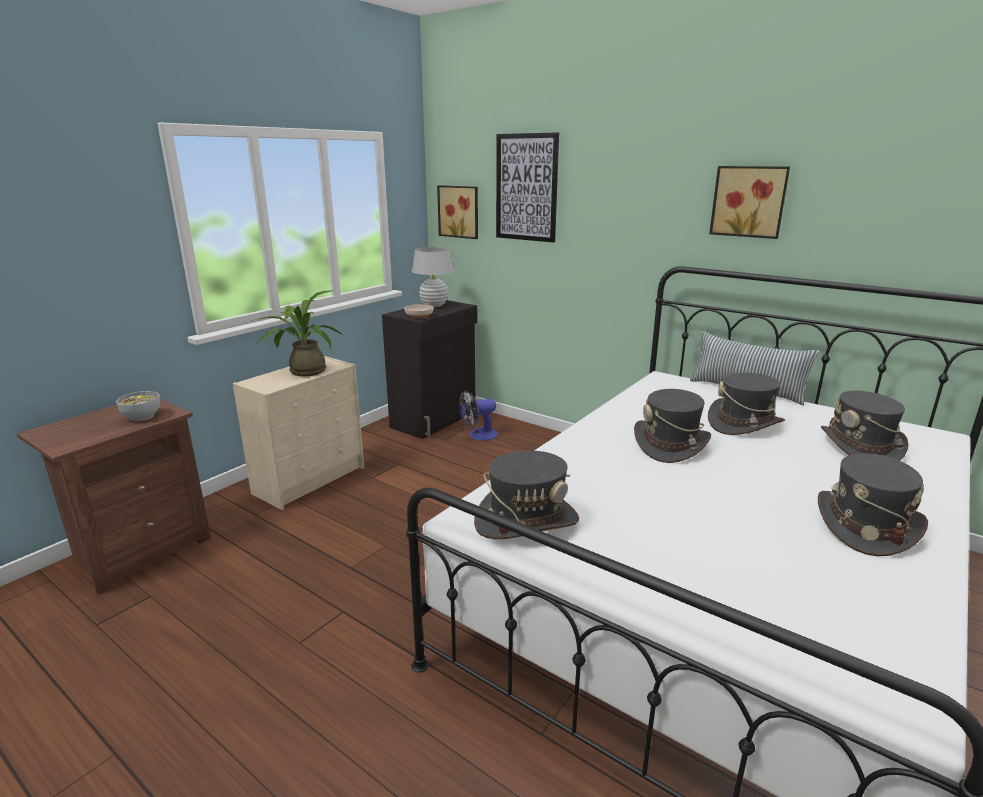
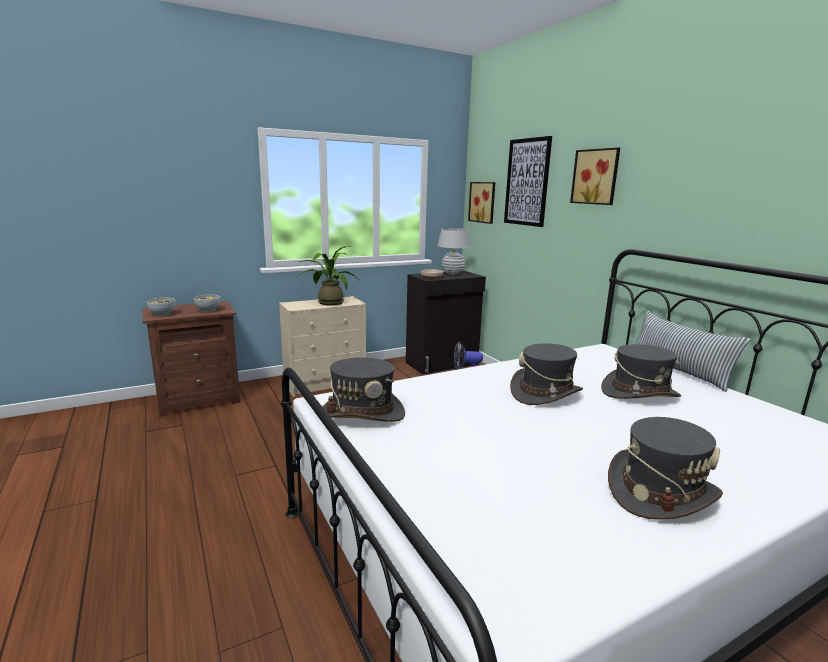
camera: 25 degrees right, 5 degrees down
(72, 438) = (163, 314): none -> bowl
(749, 201) = (696, 189): picture -> picture (596, 177)
(860, 447) = (746, 435): grey hat -> none

